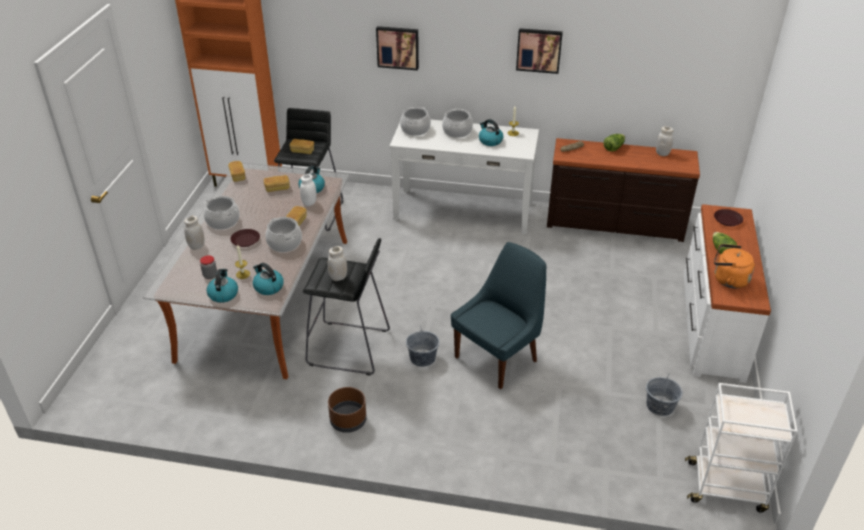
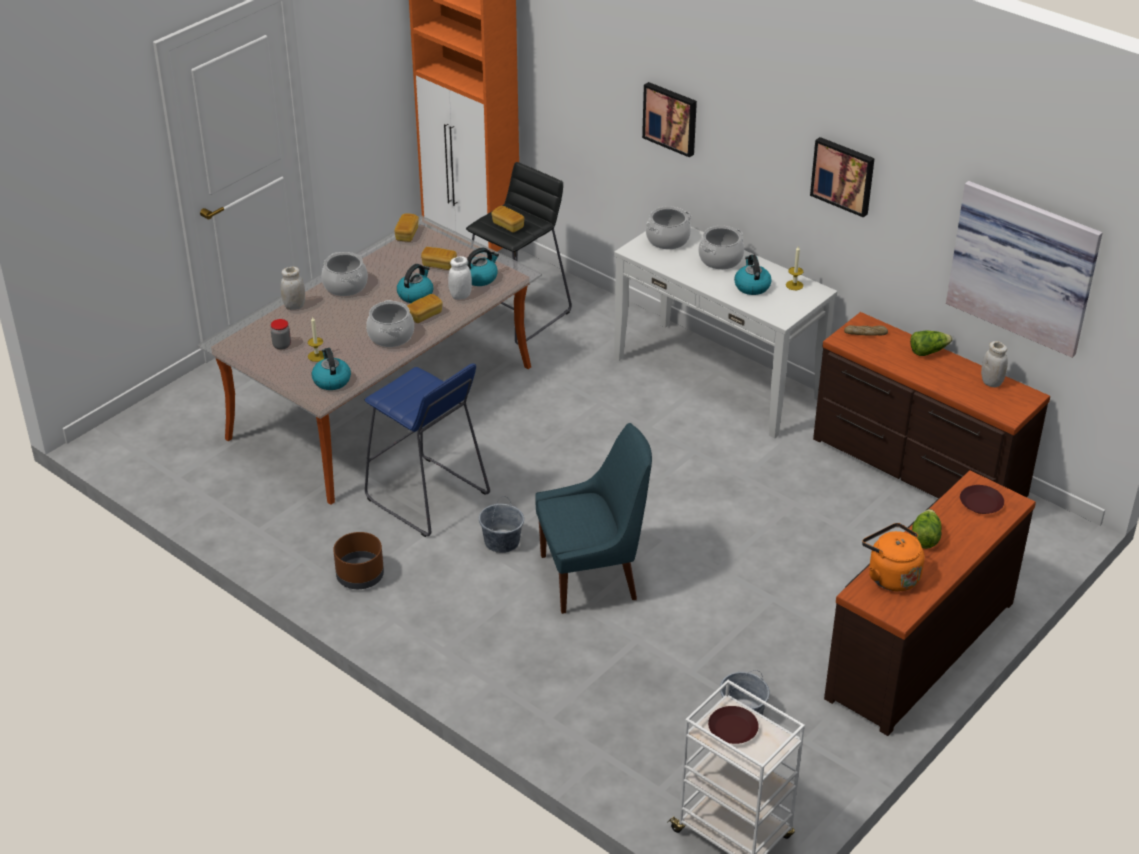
camera: 30 degrees right, 0 degrees up
(223, 294) = (279, 371): kettle -> kettle (415, 295)
(246, 240) = (352, 317): brown plate -> brown plate (733, 729)
(338, 277) = (413, 397): white jar -> none
(349, 348) = (427, 497): black stool -> blue stool
(677, 72) = (1025, 265): none -> picture
(711, 324) = (918, 648): white dresser -> brown dresser

